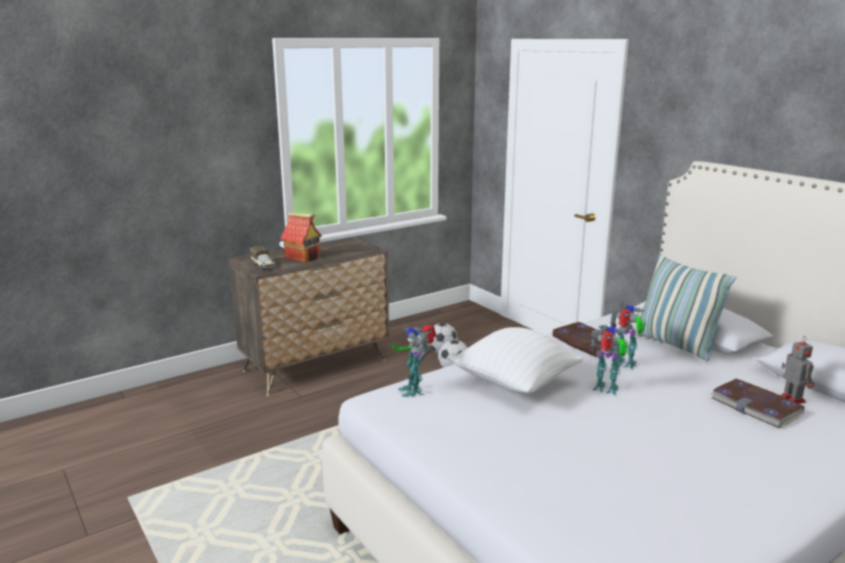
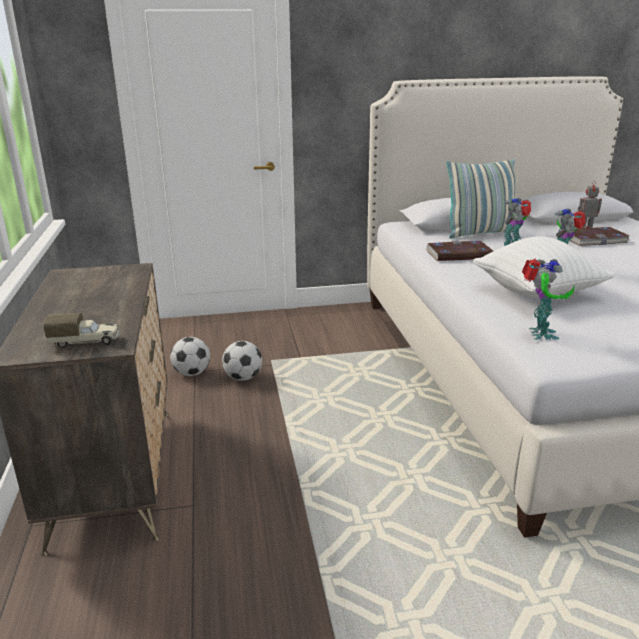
camera: 65 degrees left, 5 degrees up
(303, 257) = (93, 310): toy house -> none
(414, 389) = (539, 334): toy robot -> toy robot turned 90 degrees counterclockwise

